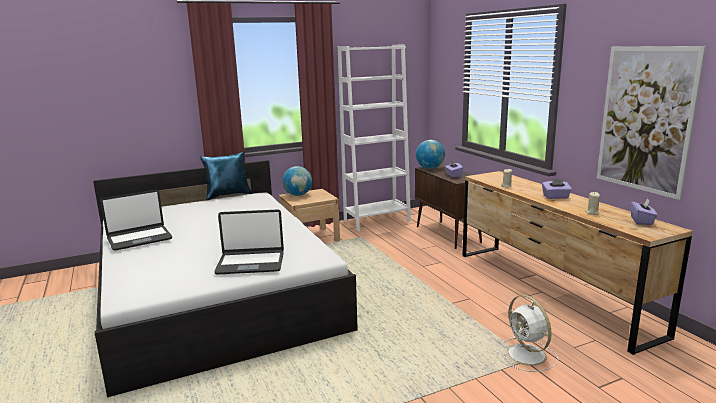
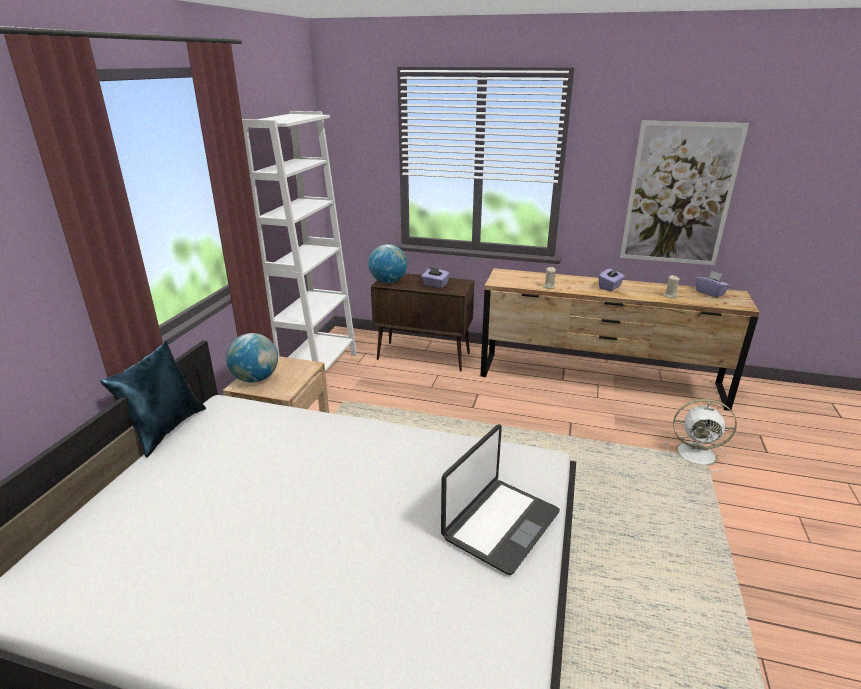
camera: 50 degrees left, 10 degrees up
(139, 238) = (223, 608): laptop -> none

